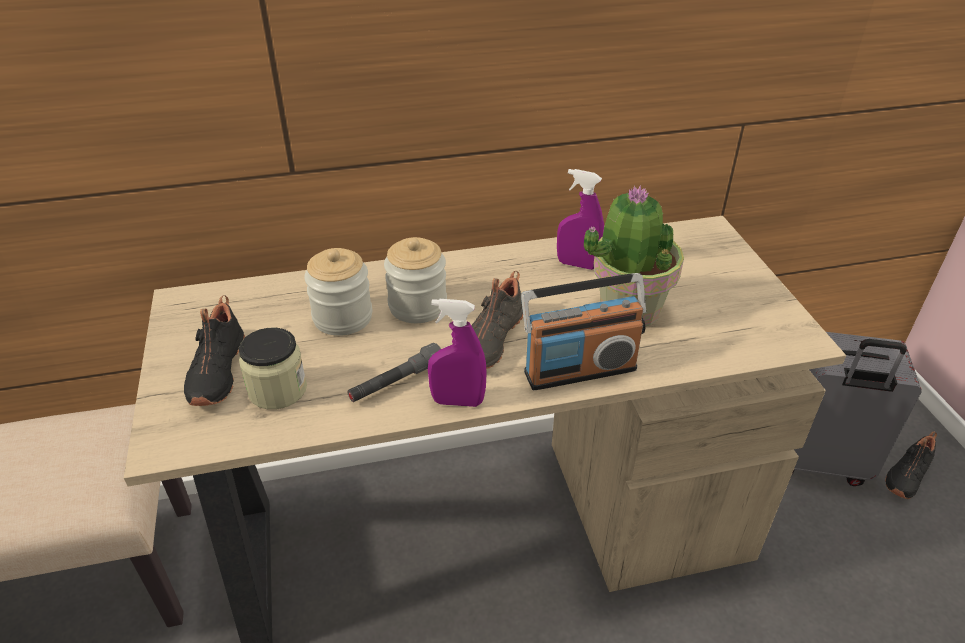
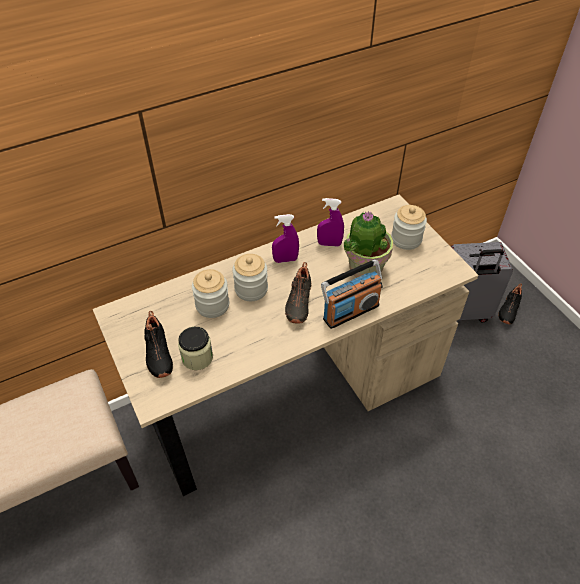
camera: 15 degrees left, 10 degrees up
(396, 383) = (259, 340): grey flashlight -> none
(457, 401) = (294, 343): purple spray bottle -> purple spray bottle (285, 260)
(717, 279) = (406, 239): none -> jar

